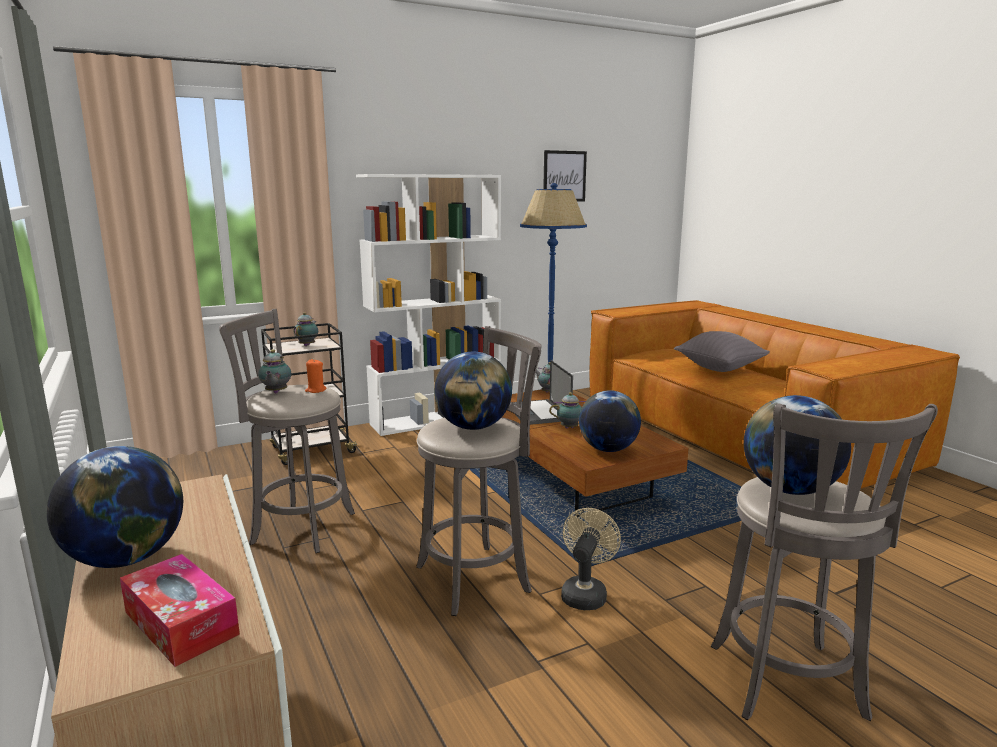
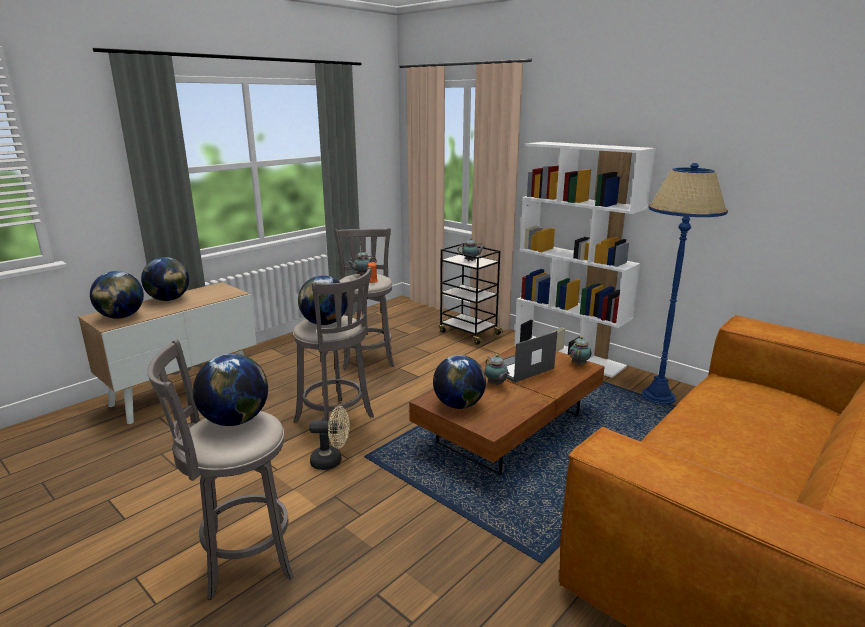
camera: 70 degrees right, 5 degrees up
(181, 623) = (121, 317): tissue box -> globe
(564, 176) = (765, 154): picture -> none
(719, 368) = (749, 434): grey pillow -> none

